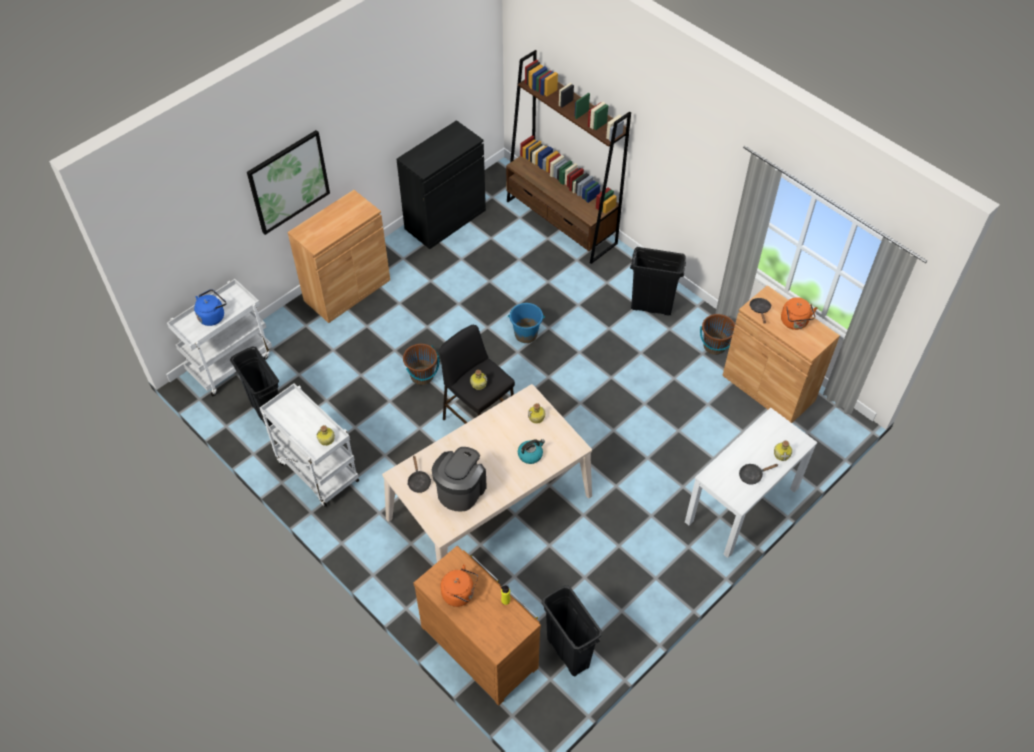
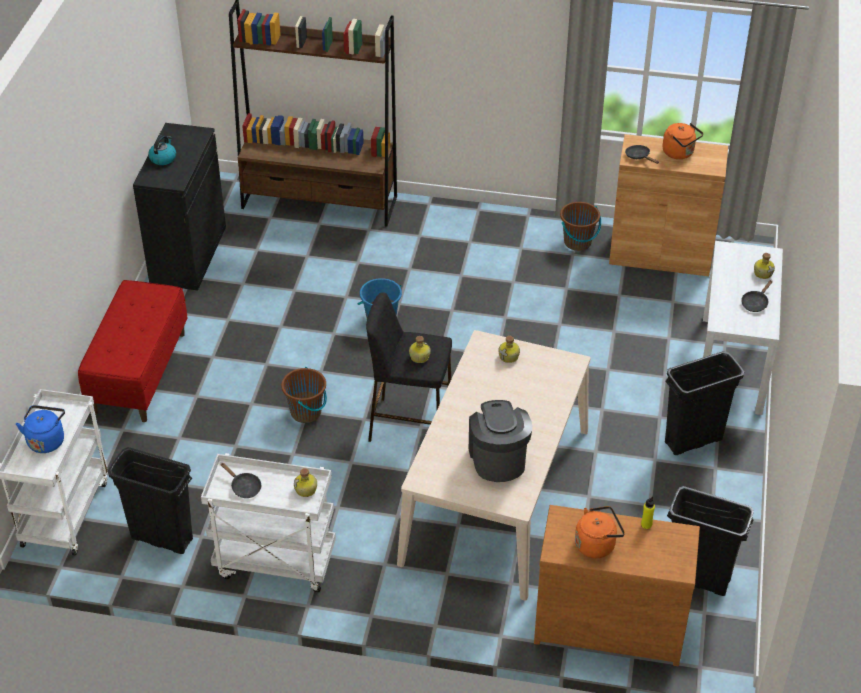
camera: 35 degrees left, 10 degrees down
(288, 182) = (59, 237): picture -> none
(347, 290) = (139, 372): brown cabinet -> red bench
(418, 481) = (447, 474): black frying pan -> black frying pan (244, 487)
(530, 454) = (536, 391): kettle -> kettle (163, 158)
(652, 307) = (485, 236): black trash can -> black trash can (693, 440)

